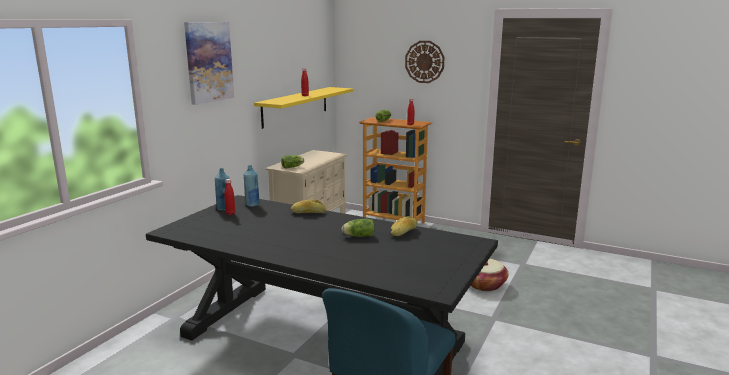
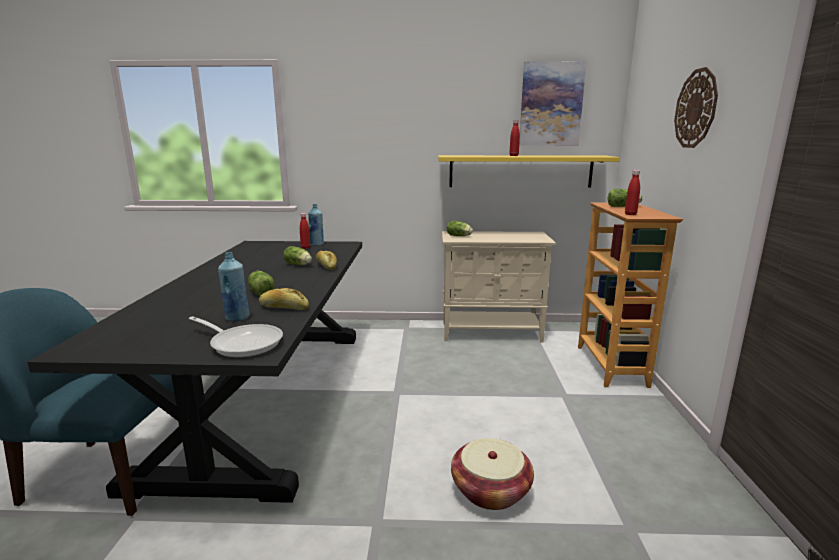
camera: 65 degrees right, 0 degrees up
(208, 62) = (370, 104): picture -> picture (551, 104)
(252, 205) = (336, 249): blue bottle -> blue bottle (237, 318)
(292, 220) = (299, 265): none -> lettuce
(461, 245) = (243, 343): none -> frying pan

